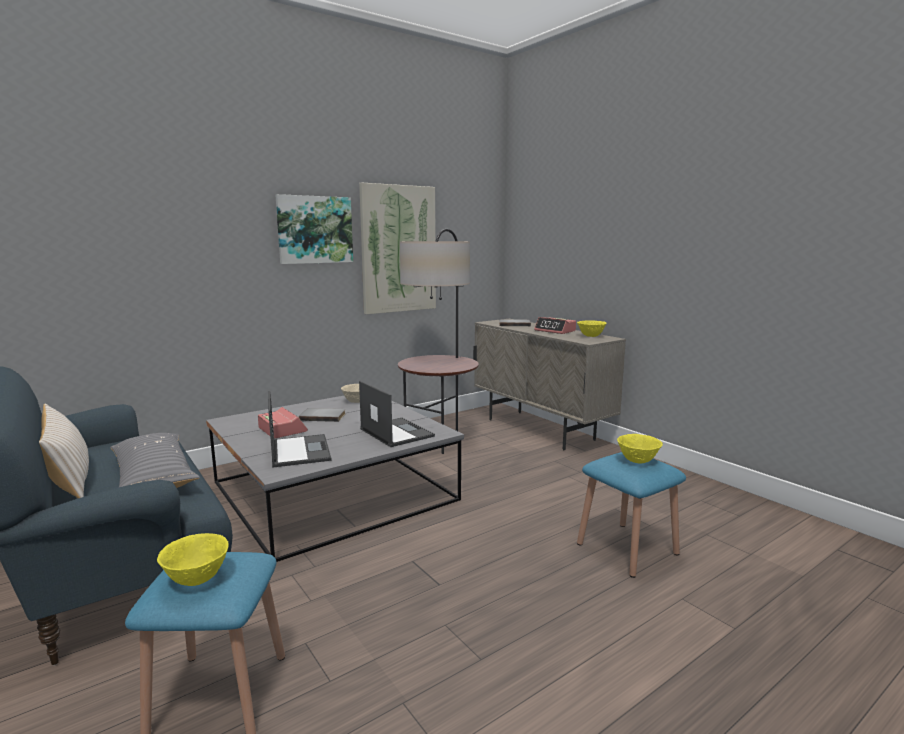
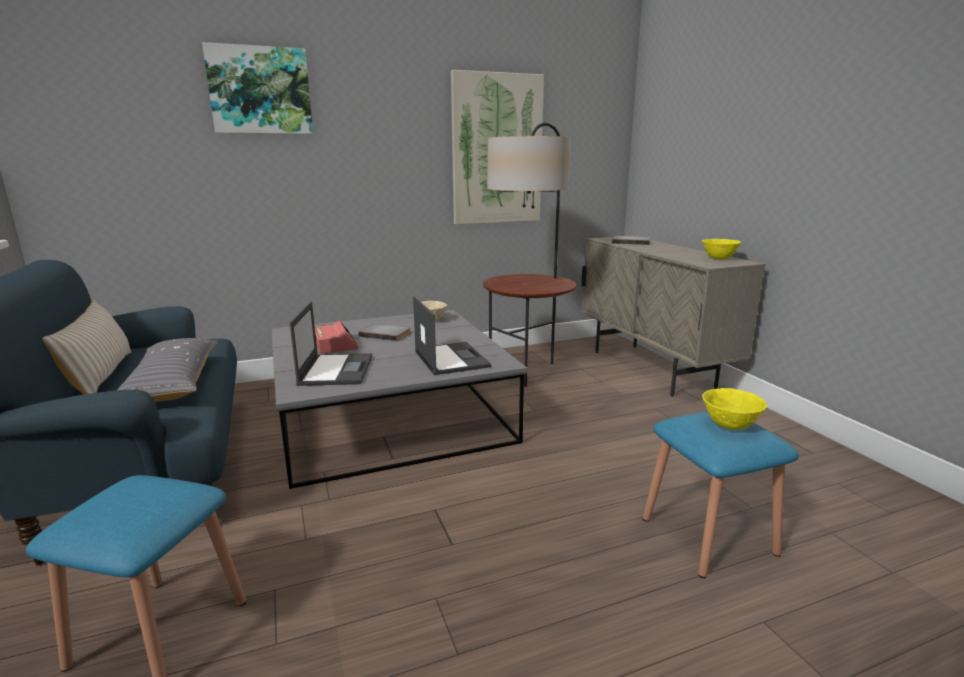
camera: 15 degrees right, 5 degrees up
(197, 579) = (114, 509): yellow bowl -> none
(314, 230) = (397, 126): picture -> picture (260, 91)
(555, 331) = (676, 251): alarm clock -> none

